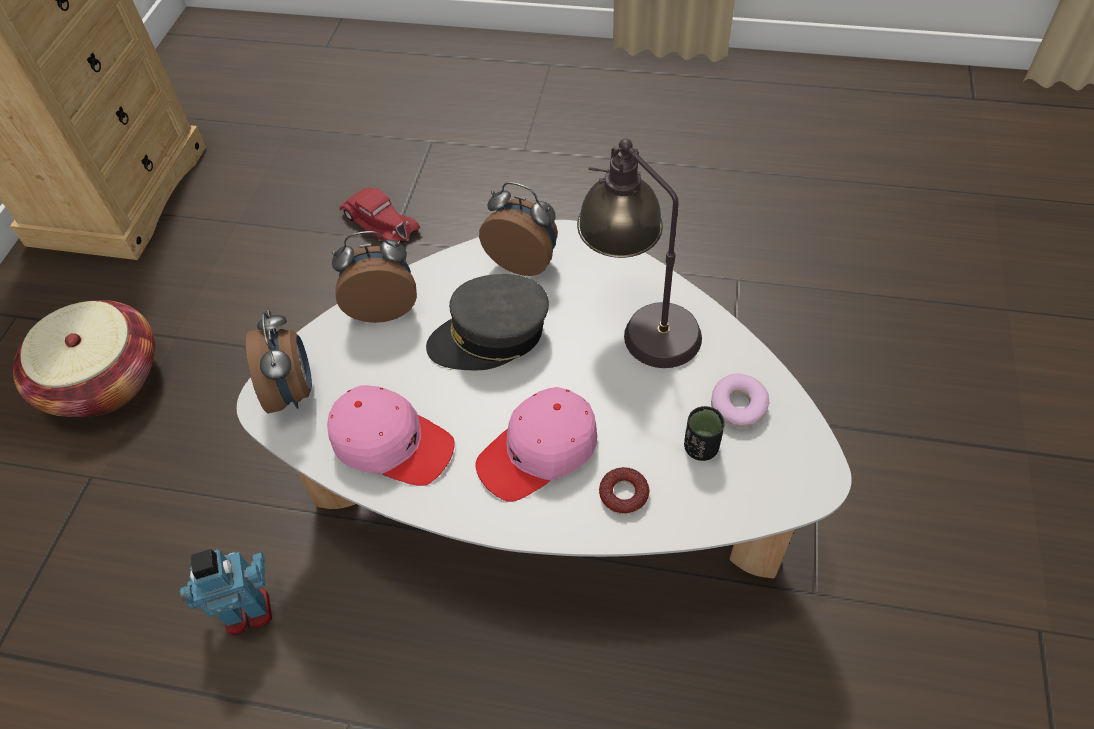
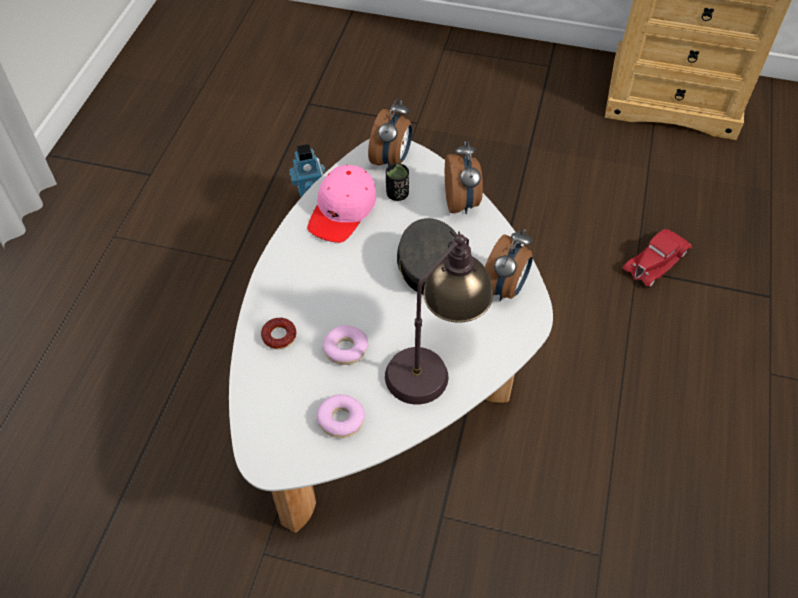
camera: 90 degrees right, 0 degrees up
(103, 379) = (493, 117): basket -> none
(293, 391) = (392, 160): alarm clock -> alarm clock turned 60 degrees counterclockwise
(539, 452) = (322, 289): pink cap -> none
(634, 413) = (345, 349): none -> donut
(701, 448) = (308, 389): black cup -> black cup (397, 194)

